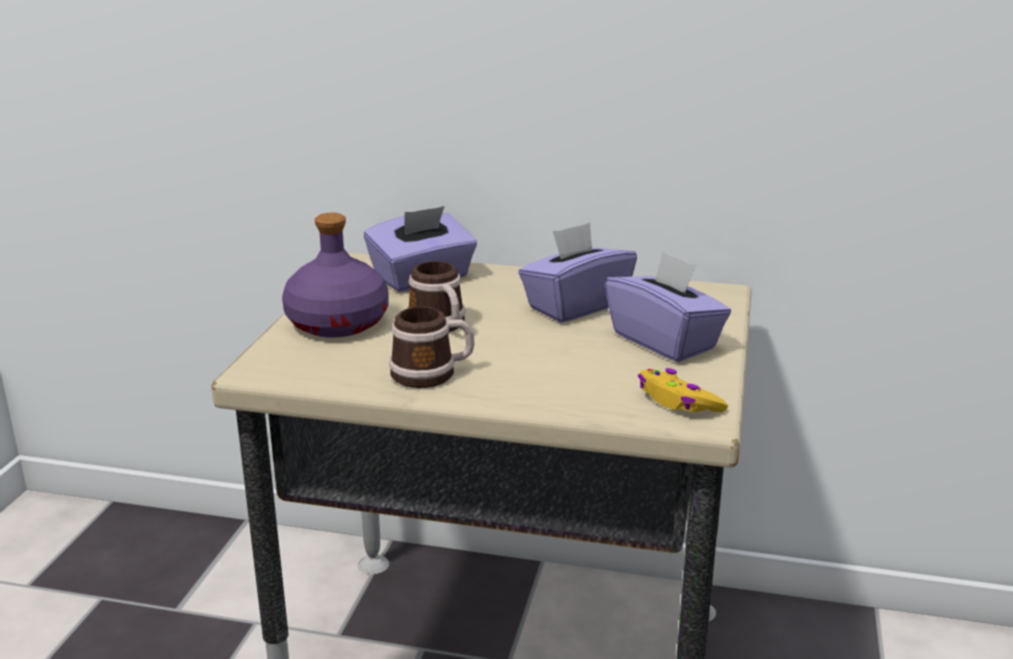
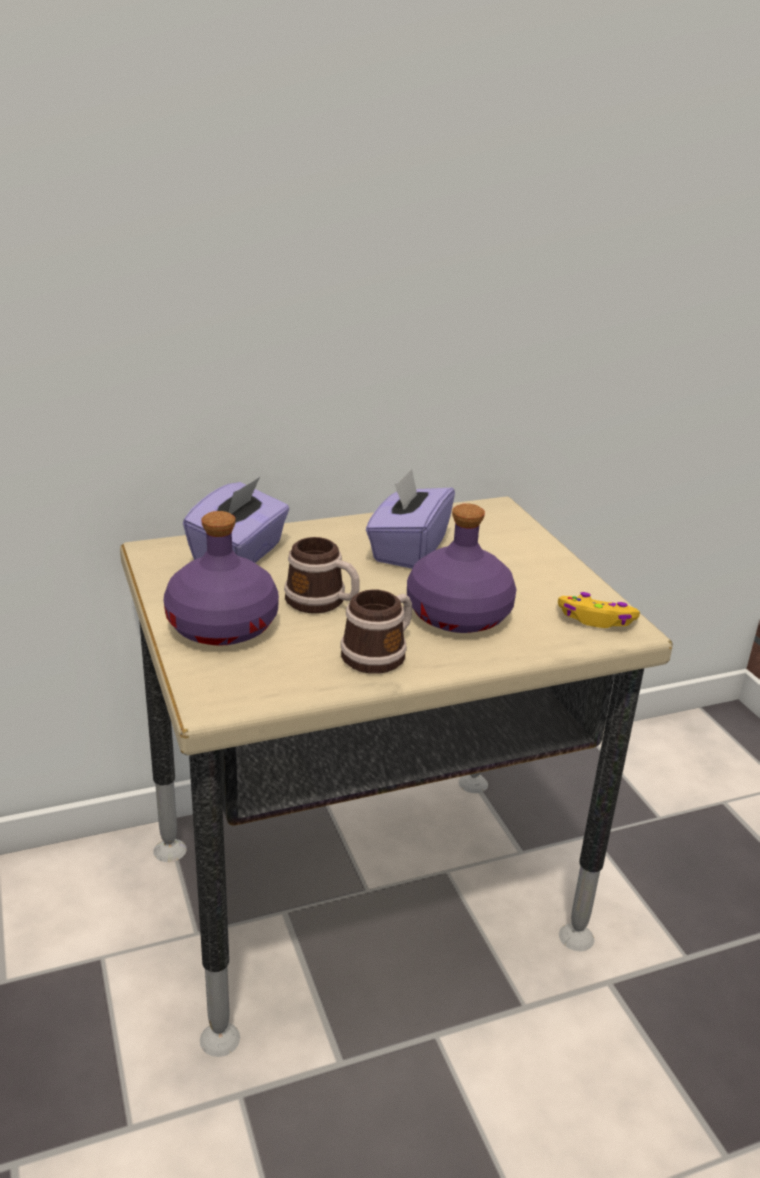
camera: 35 degrees left, 5 degrees up
(545, 364) = (457, 614): none -> purple bottle
(665, 341) = (517, 565): purple tissue box -> none

